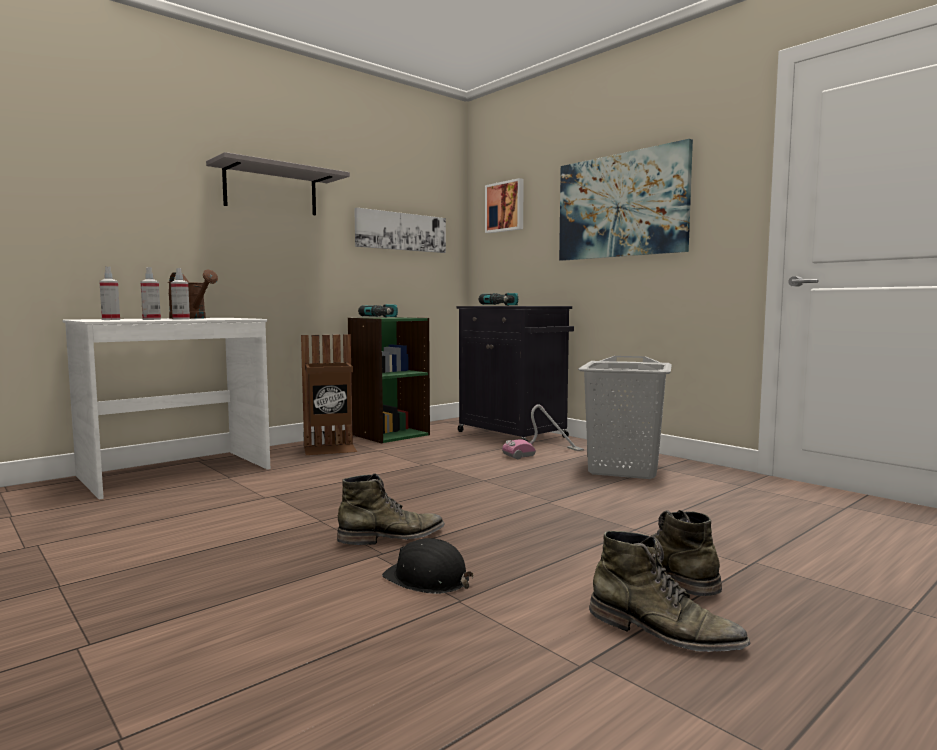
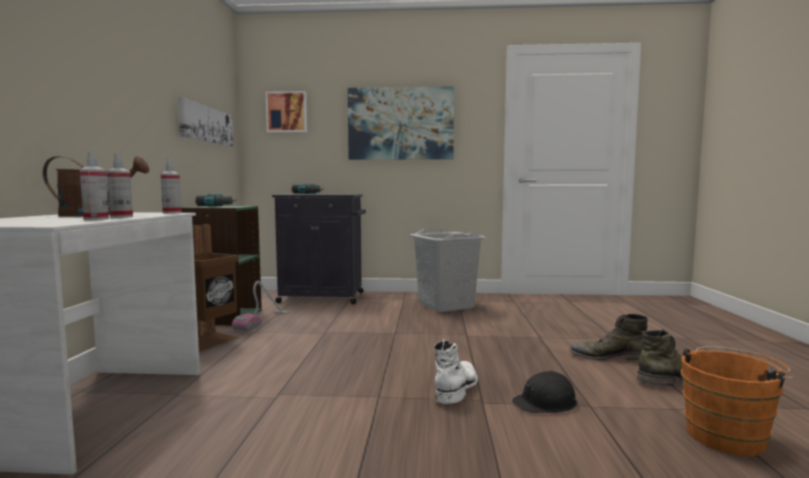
camera: 45 degrees left, 0 degrees up
(111, 319) = (40, 222): spray bottle -> spray bottle (172, 213)
(271, 190) = (116, 66): grey shelf -> none
(392, 537) = (457, 388): green boot -> white boot
(515, 696) = (727, 435): none -> orange bucket
(543, 453) = (377, 306): vacuum cleaner -> vacuum cleaner (263, 321)

